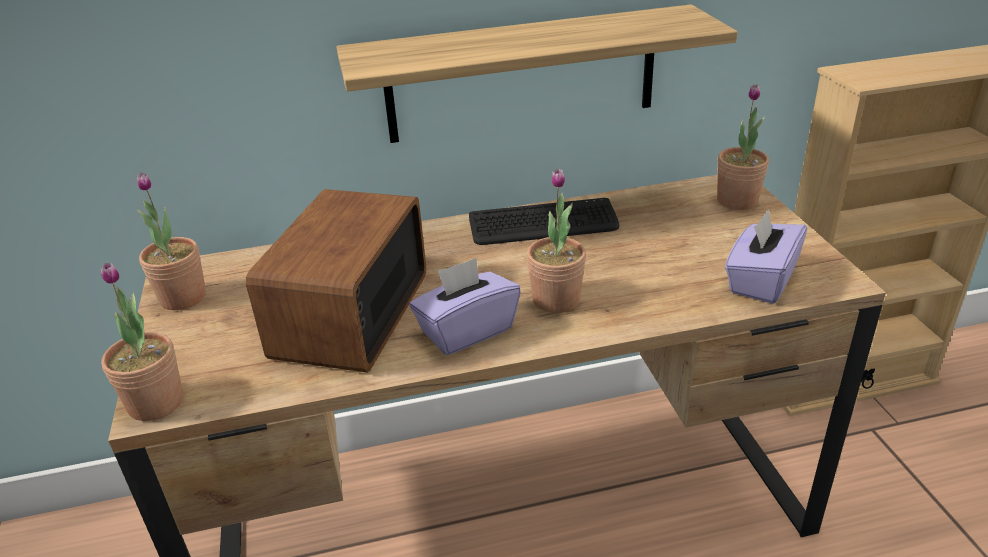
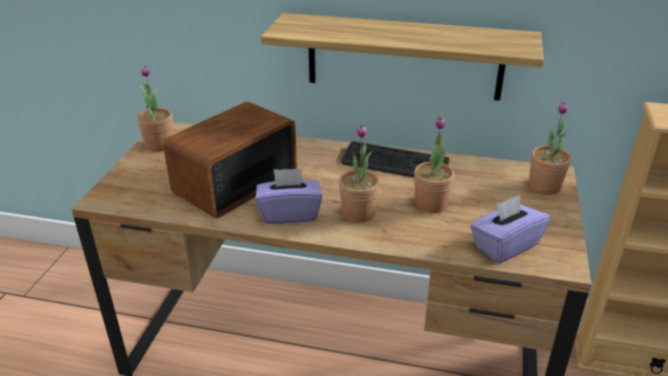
camera: 25 degrees right, 0 degrees up
(156, 403) = (105, 197): potted plant -> potted plant (431, 204)

